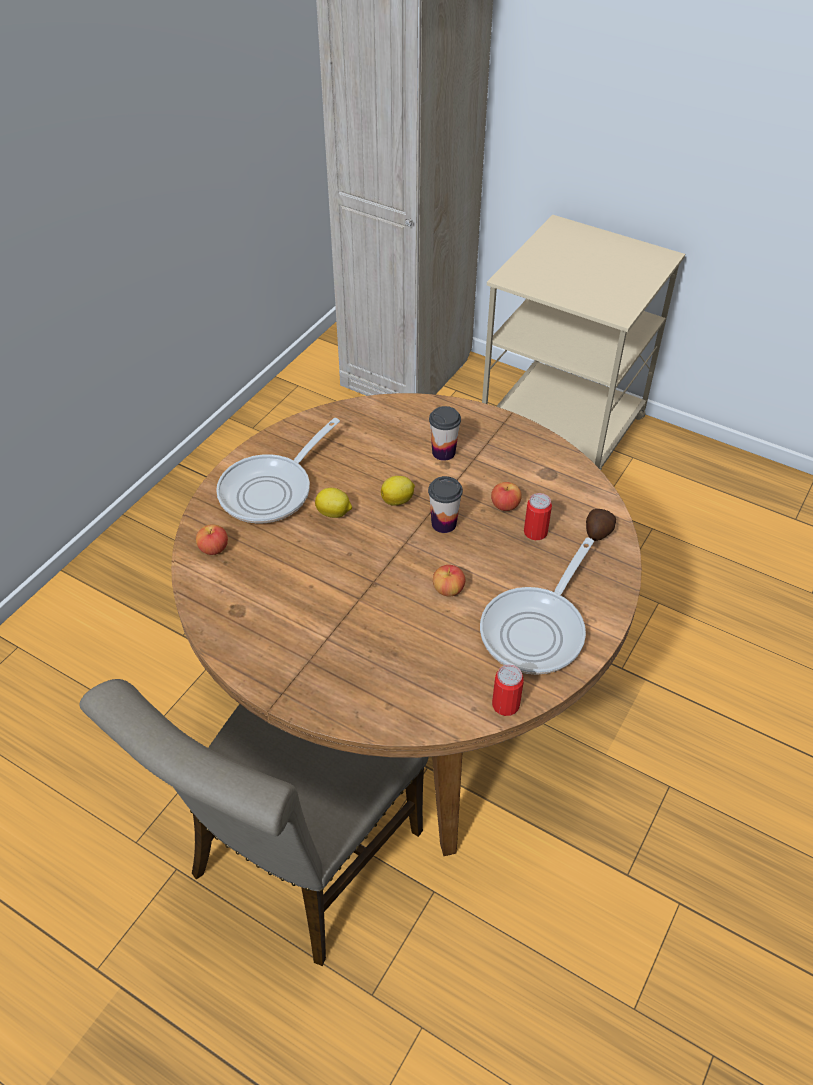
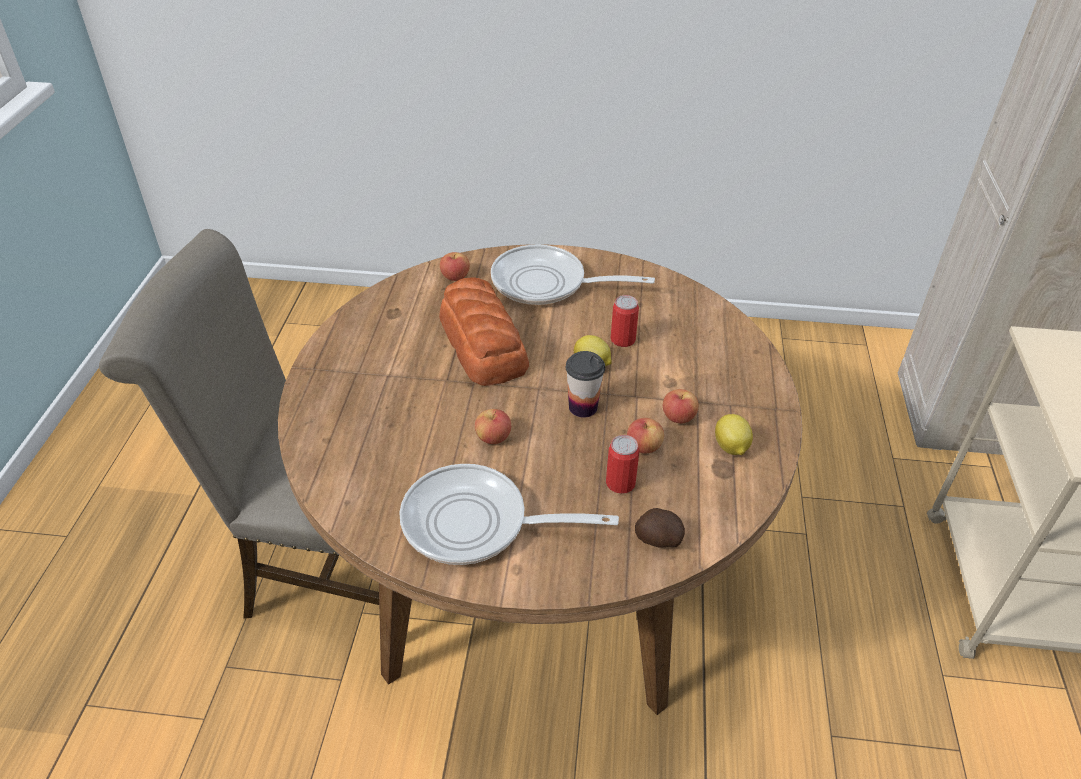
camera: 65 degrees right, 5 degrees down
(327, 560) = (482, 344): none -> bread
(334, 513) = (544, 330): lemon -> lemon (731, 448)
(443, 452) = (687, 376): cup -> none
(484, 475) = (678, 417): none -> apple
(505, 704) = (361, 525): can -> can (623, 339)

